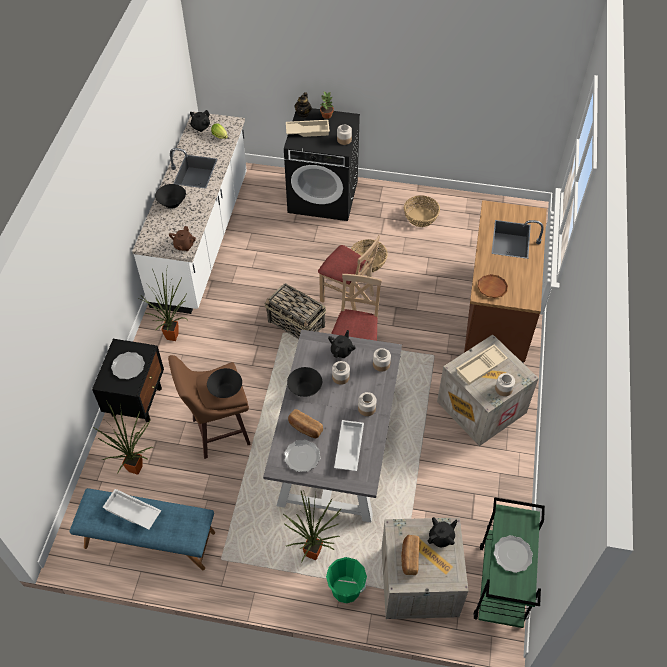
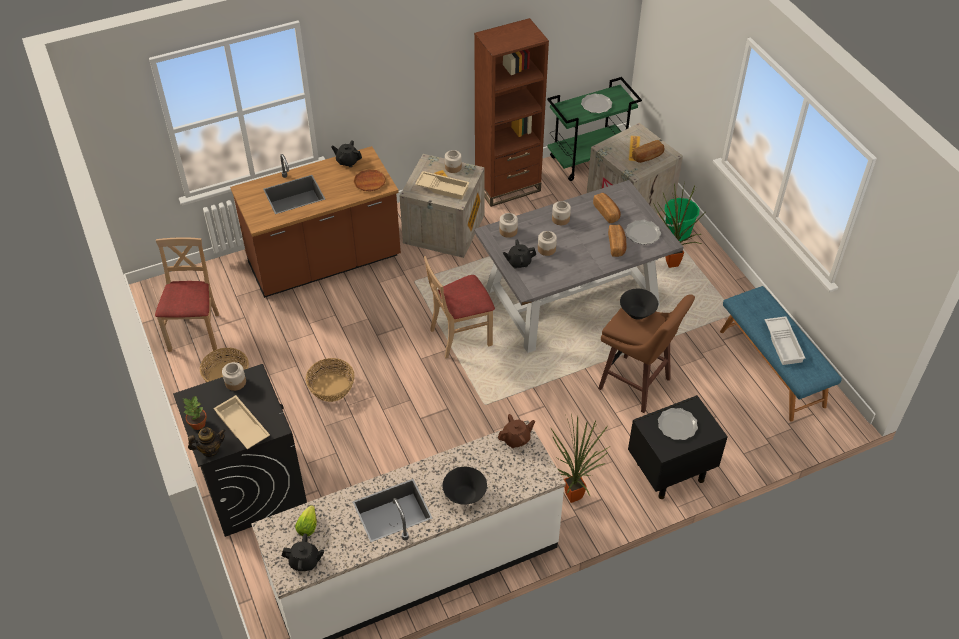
camera: 125 degrees left, 5 degrees down
(137, 467) = (727, 422): potted plant -> none
(296, 324) = (465, 400): basket -> none
(305, 389) = (581, 264): black bowl -> none
(347, 297) = (394, 379): beige chair -> beige chair (195, 332)
(348, 447) = (607, 212): white tray -> bread
(441, 537) = (616, 148): black teapot -> black teapot (347, 161)
(505, 487) = (507, 187): none -> brown bookcase

